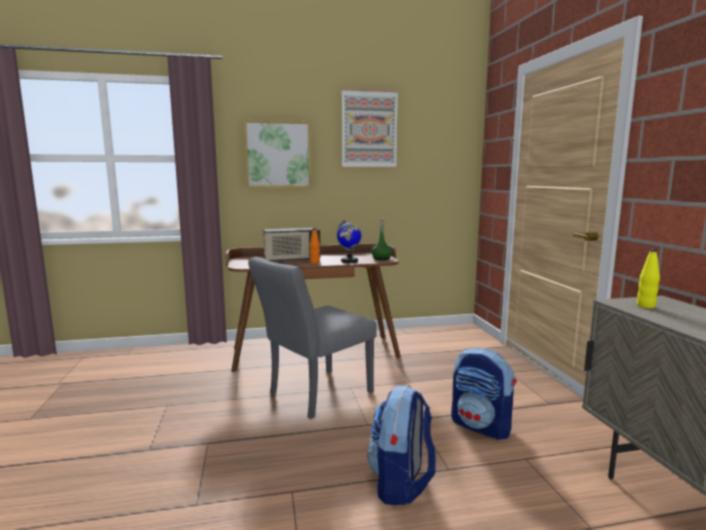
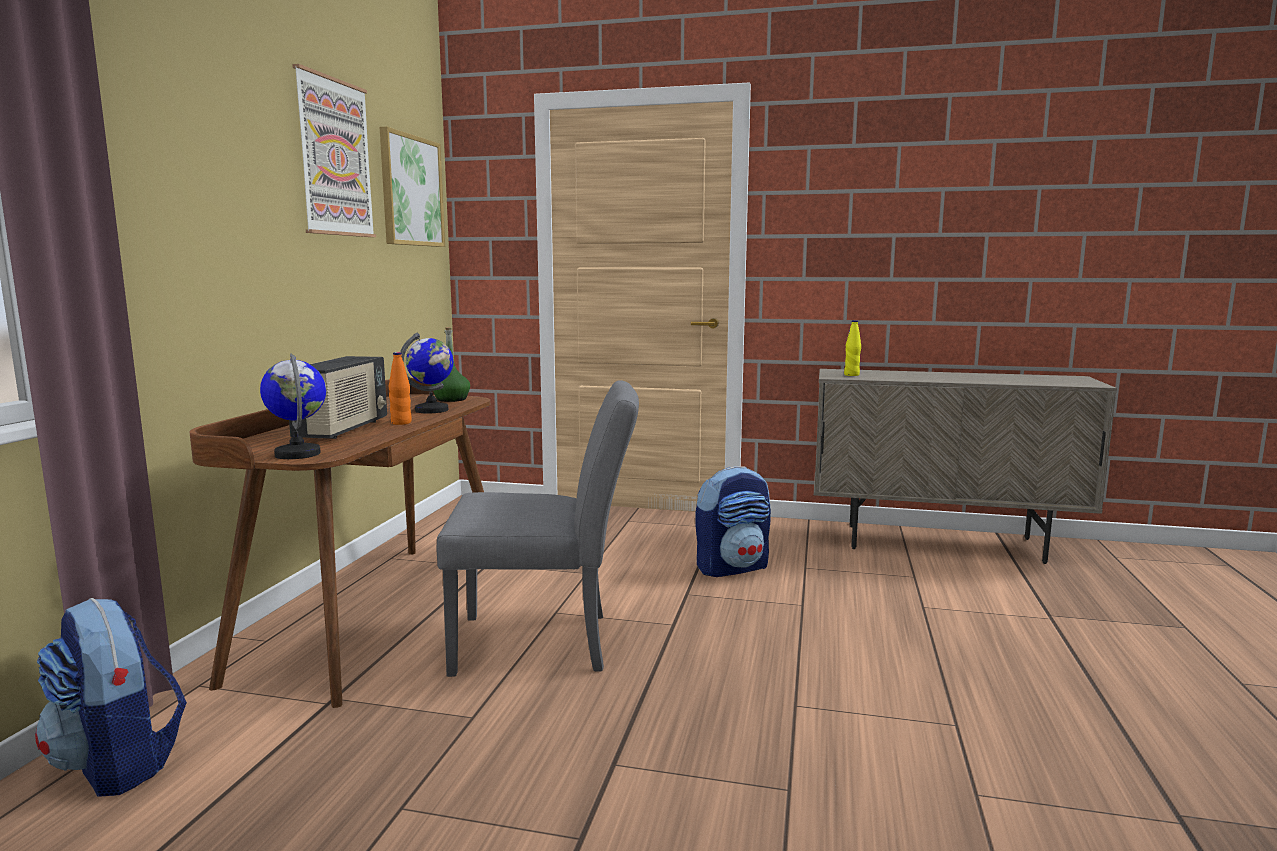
camera: 65 degrees left, 0 degrees up
(243, 264) = (298, 454): none -> globe
(278, 154) = (203, 193): picture -> picture (411, 191)
(314, 395) = (546, 643): grey chair -> grey chair turned 75 degrees counterclockwise
(401, 483) = (815, 635): backpack -> backpack (119, 764)

